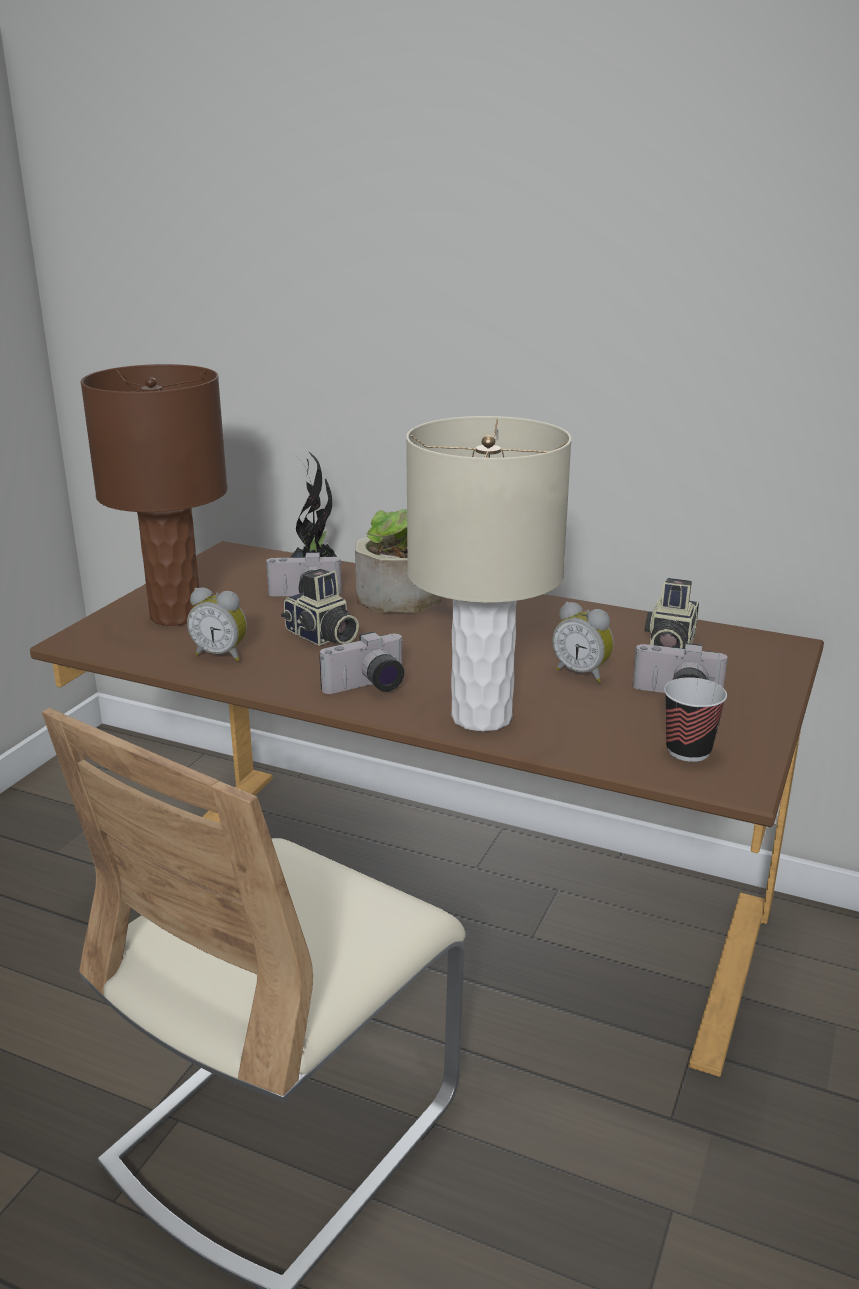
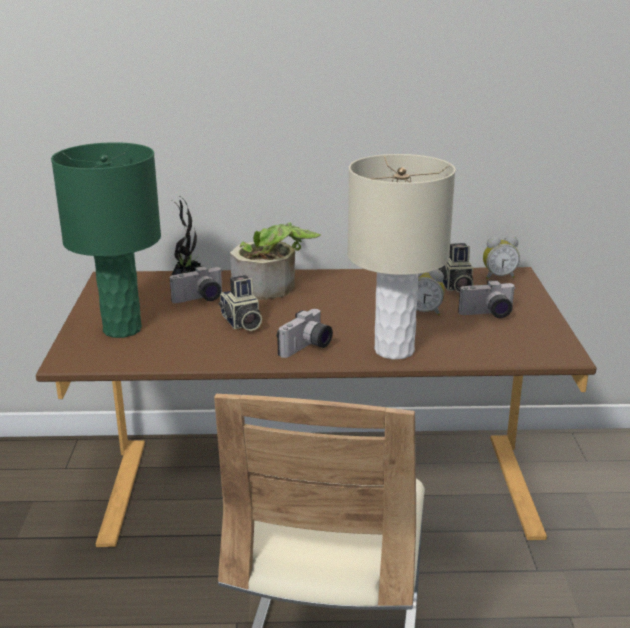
camera: 25 degrees left, 0 degrees up
(175, 615) = (121, 329): brown table lamp -> green table lamp
(221, 654) = (186, 348): alarm clock -> alarm clock (498, 276)
(321, 637) = (241, 323): camera -> camera turned 45 degrees clockwise
(688, 751) = (524, 343): cup -> none

